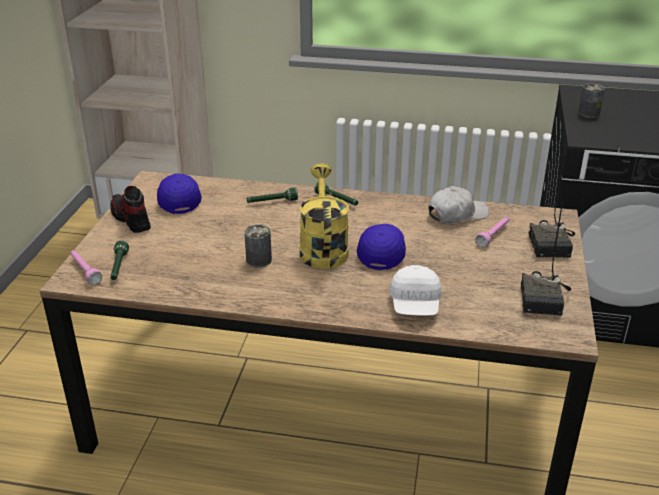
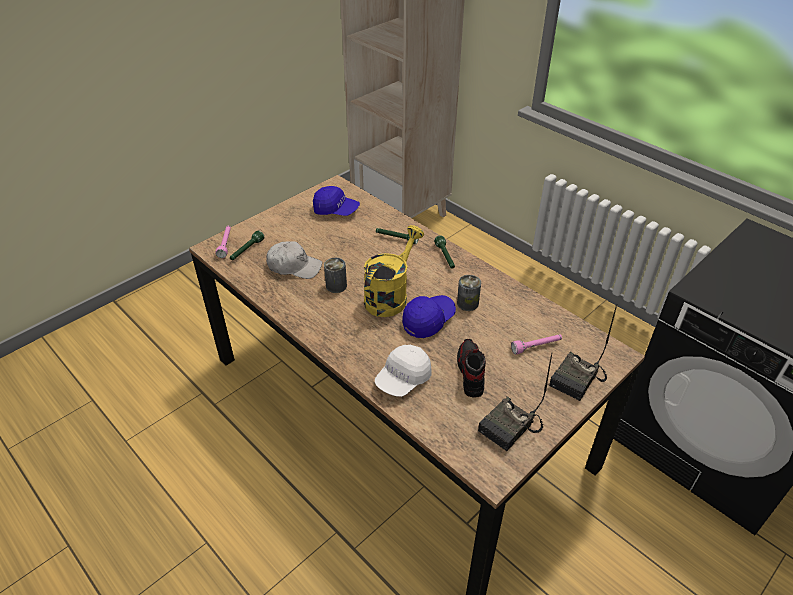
camera: 35 degrees right, 10 degrees up
(131, 219) = (290, 214): shoe -> shoe (470, 373)
(178, 200) = (336, 210): blue cap -> blue cap turned 90 degrees clockwise
(457, 214) = (527, 312): white cap -> white cap (294, 266)
(588, 113) = (736, 263): can -> can (467, 303)

